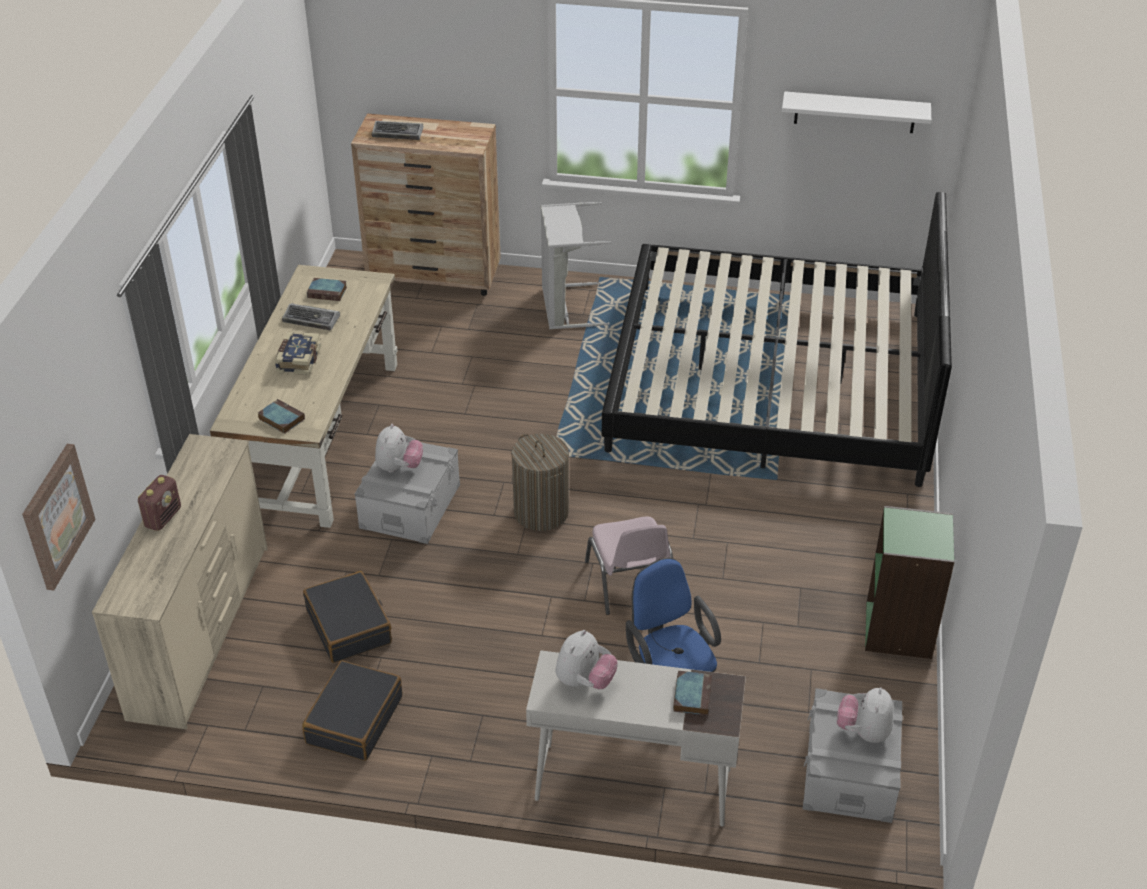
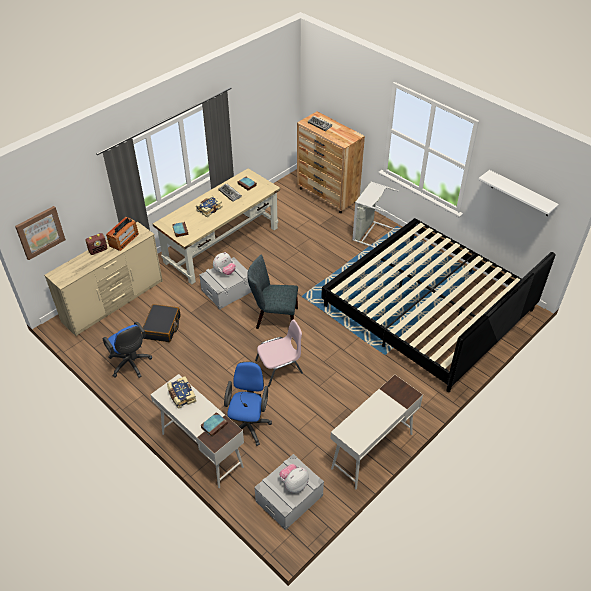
camera: 35 degrees right, 5 degrees up
(197, 476) = (124, 240): none -> radio
(354, 720) = (131, 365): black suitcase -> blue office chair
(541, 512) = (273, 318): laundry basket -> grey chair
(584, 681) = (181, 396): plush toy -> book
(630, 583) = (280, 367): pink chair -> pink chair turned 135 degrees counterclockwise
(899, 630) = (372, 451): green bookcase -> white desk

